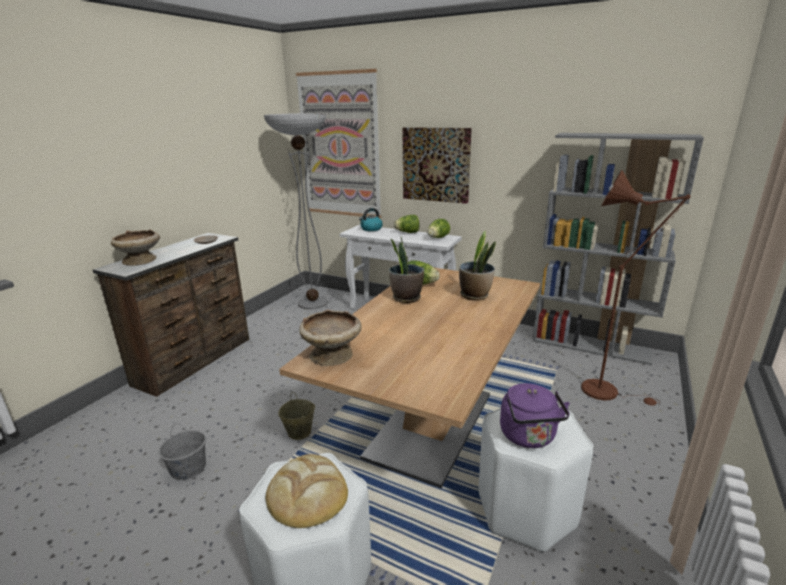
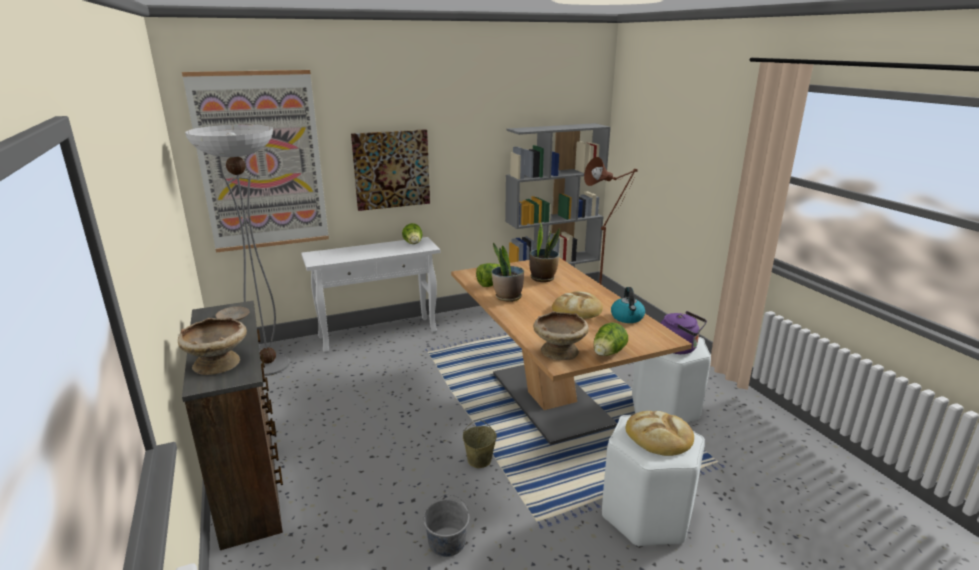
camera: 50 degrees left, 0 degrees up
(371, 229) = (328, 253): kettle -> kettle (627, 318)
(407, 232) = (373, 246): lettuce -> lettuce (608, 354)
(435, 331) = (577, 309): none -> bread

